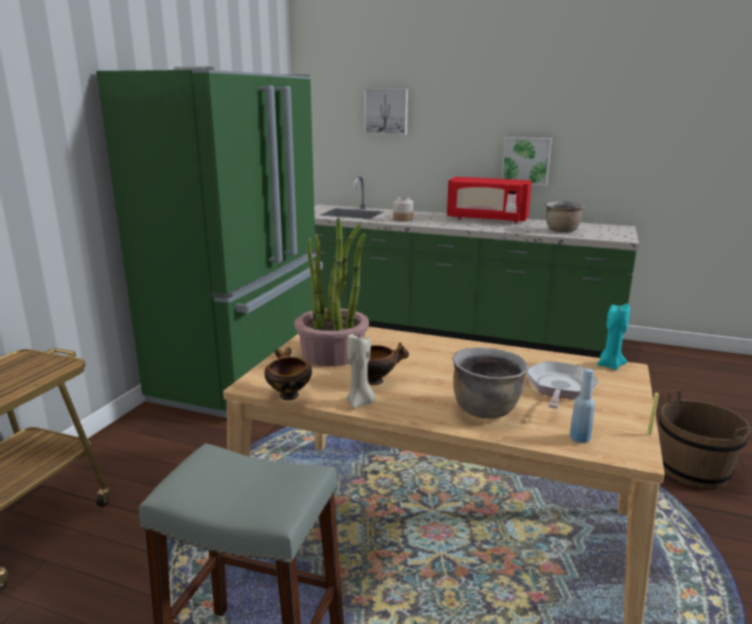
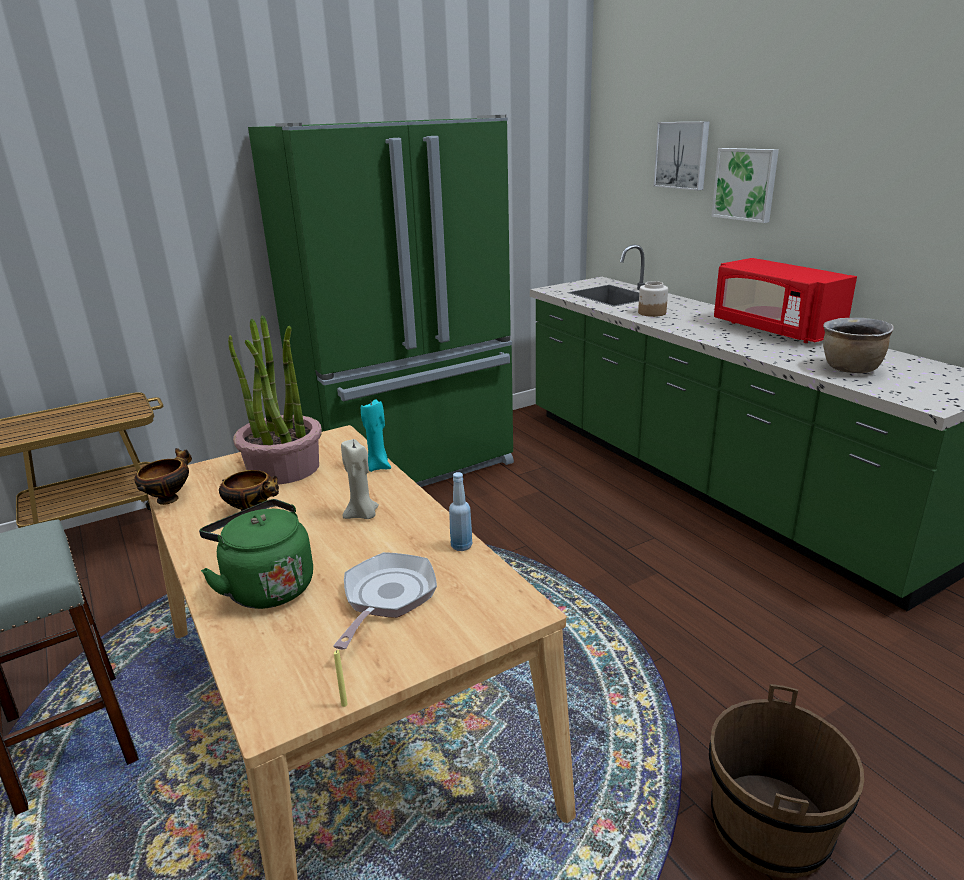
camera: 40 degrees right, 5 degrees up
(360, 402) = (195, 529): beige candle -> beige candle (362, 515)
(485, 409) = (266, 587): brown cooking pot -> green kettle
(526, 161) = (857, 243): picture -> picture (746, 184)
(559, 388) = (387, 597): frying pan -> frying pan turned 45 degrees counterclockwise
(579, 439) = (267, 666): blue bottle -> blue bottle (461, 546)
(610, 365) = (513, 596): turquoise candle -> turquoise candle (378, 466)

